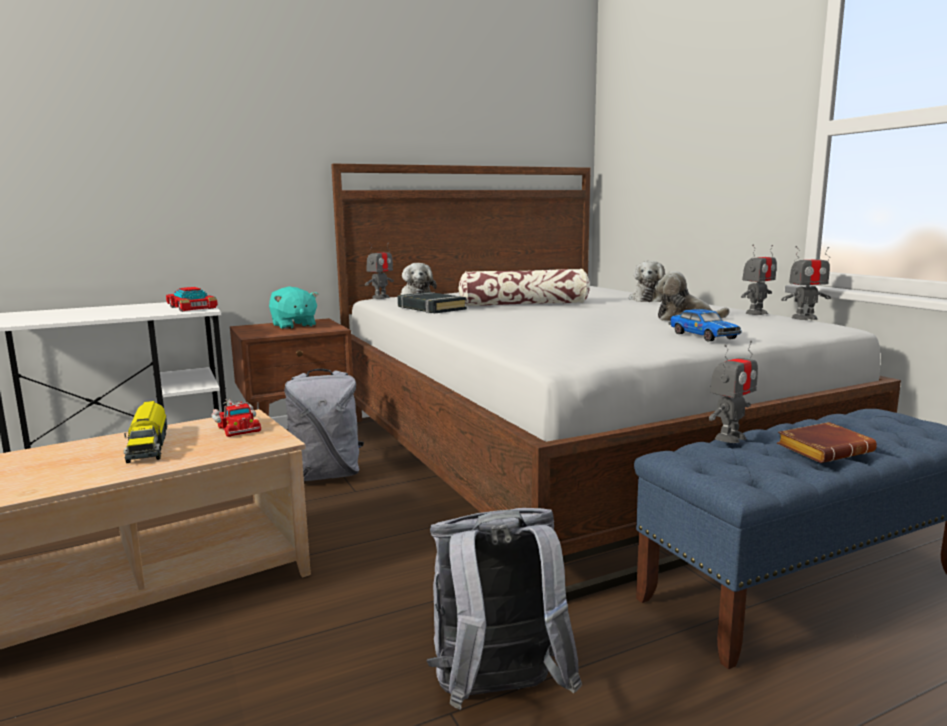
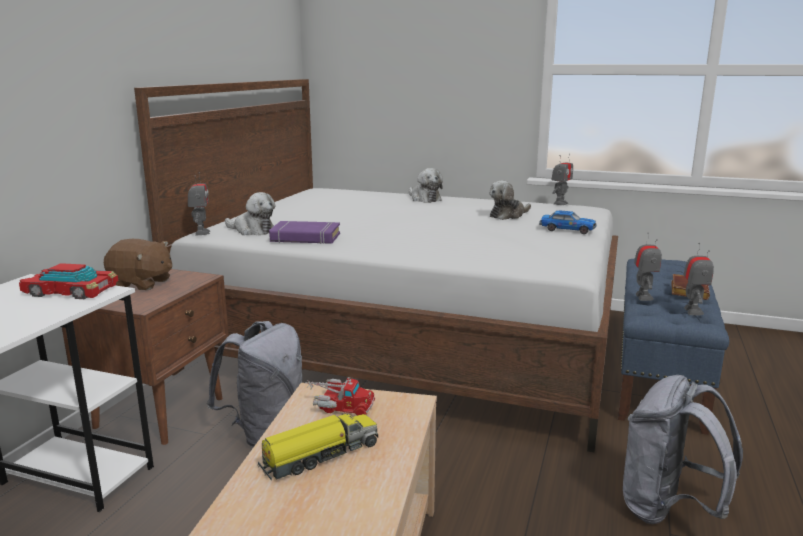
camera: 45 degrees left, 5 degrees up
(148, 445) = (319, 456): toy truck -> toy truck turned 60 degrees counterclockwise
(293, 325) = (141, 283): turquoise plush toy -> brown plush toy
(431, 308) = (305, 238): black book -> purple book
(524, 304) = (360, 219): pillow -> none
(756, 313) = (526, 203): toy robot -> toy robot (692, 311)

